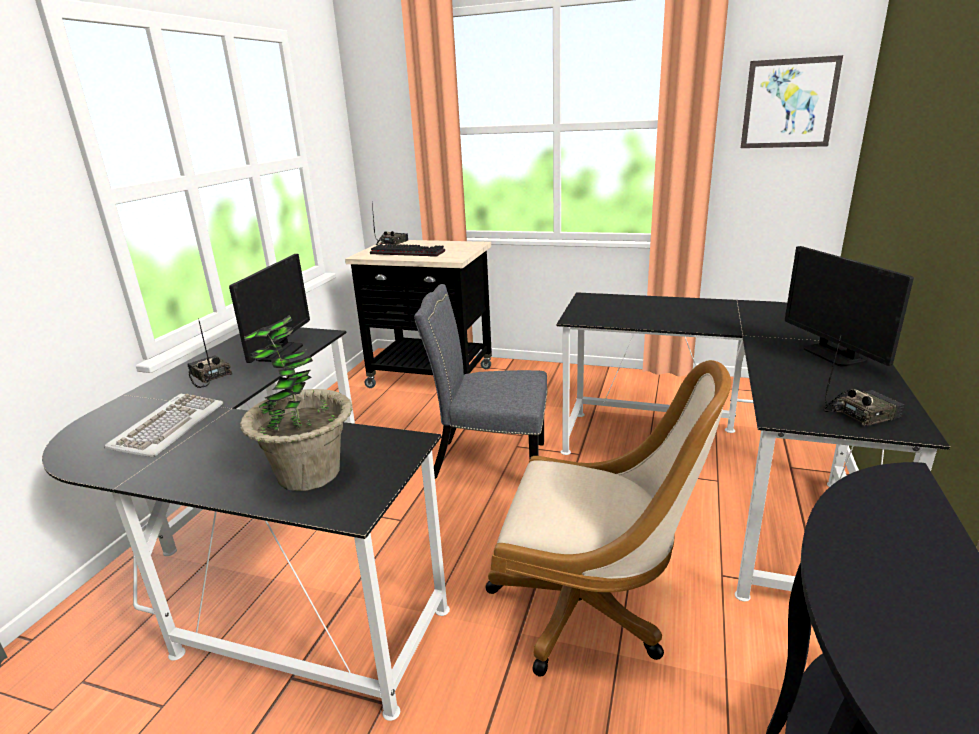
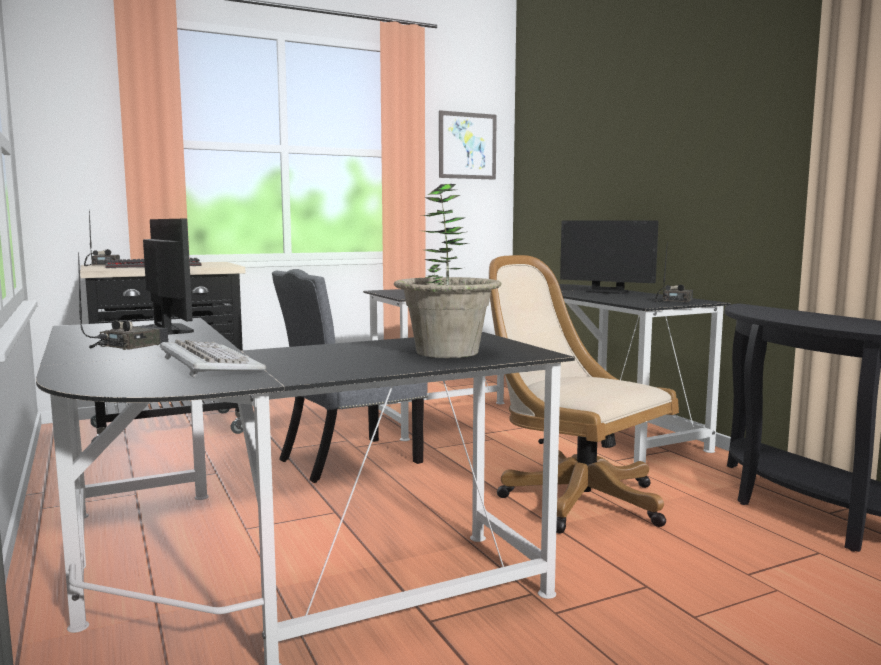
camera: 45 degrees left, 15 degrees down
(208, 376) = (129, 346): radio -> radio turned 120 degrees clockwise
(592, 607) = (573, 498): office chair -> office chair turned 105 degrees counterclockwise

